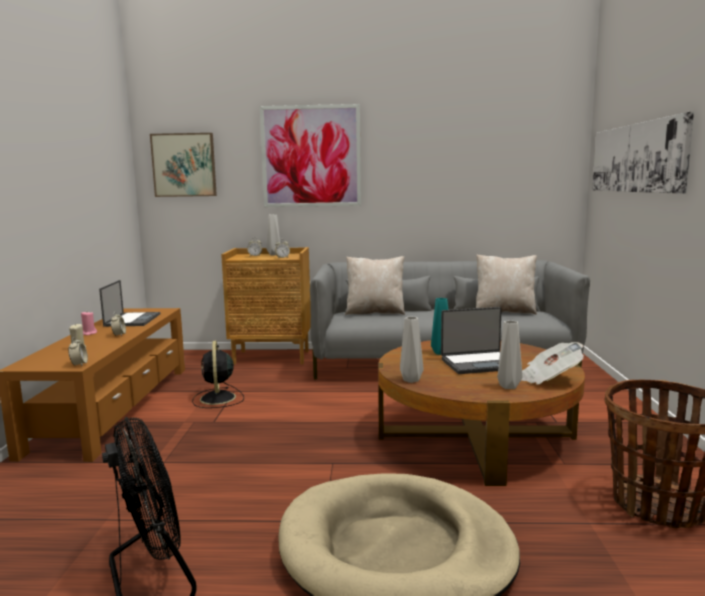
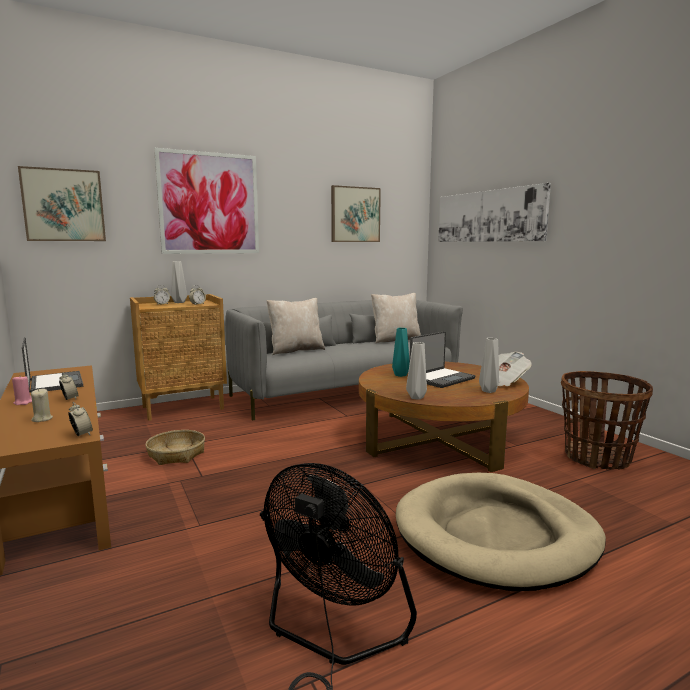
camera: 30 degrees left, 0 degrees up
(218, 399) = (177, 454): black fan -> basket
(480, 160) = (355, 214): none -> picture

